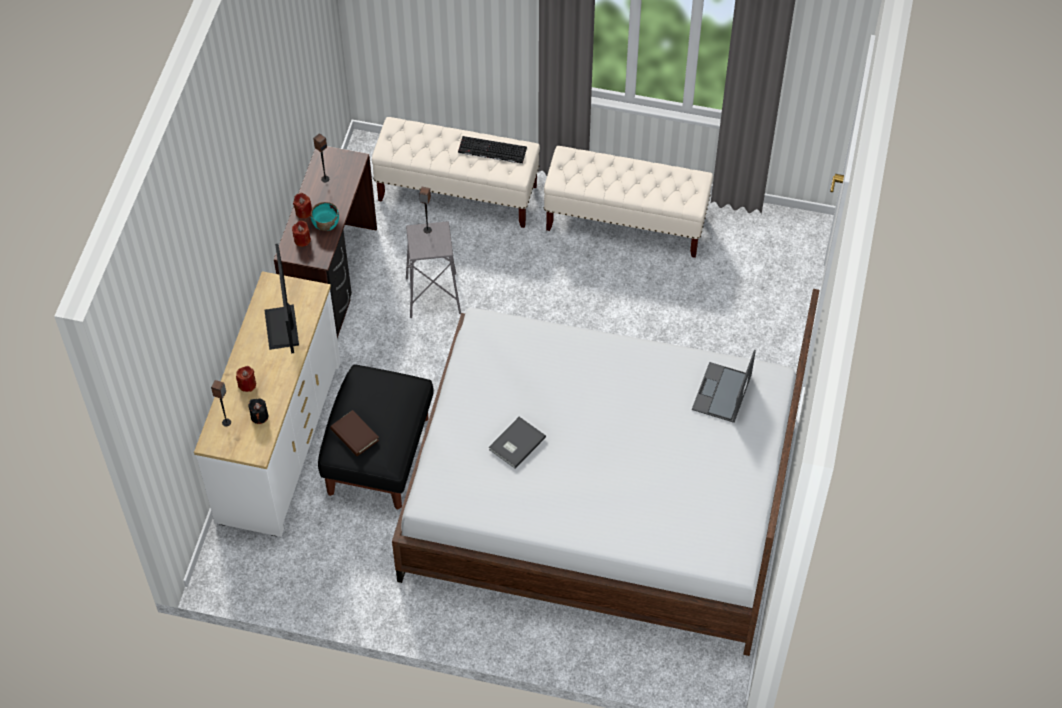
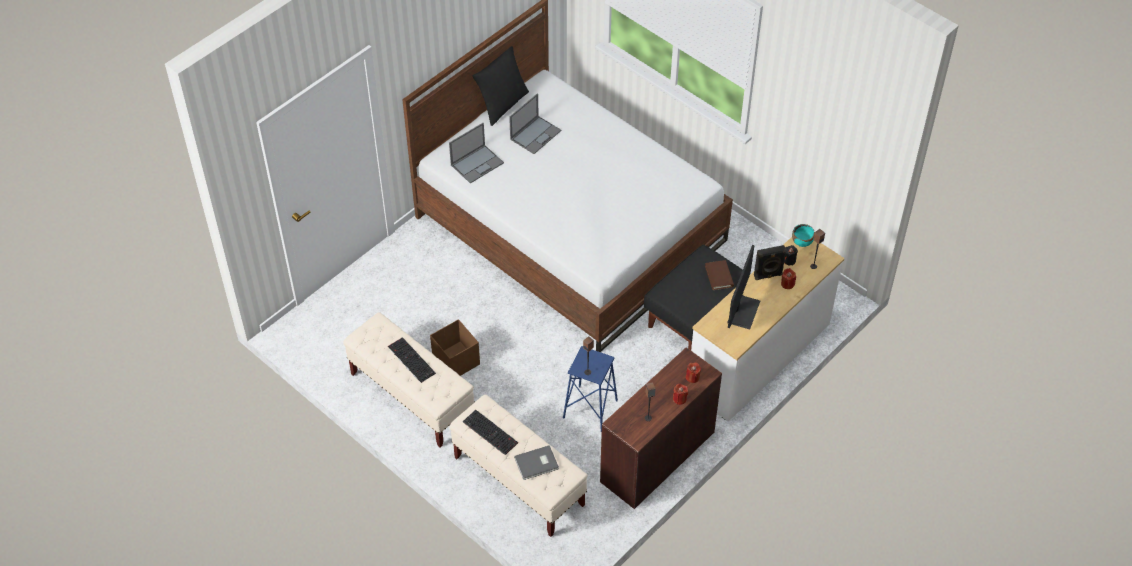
camera: 150 degrees left, 5 degrees down
(275, 384) = (768, 276): none -> black speaker
(325, 224) = (668, 381): turquoise bowl -> turquoise bowl (802, 242)
(433, 296) = (590, 409): grey stool -> blue stool
(515, 443) = (627, 192): grey book -> grey book (537, 464)
(610, 279) = (456, 360): none -> brown storage box
(626, 180) = (410, 360): none -> keyboard
(683, 470) = (535, 134): none -> laptop
(759, 496) = (503, 104): none -> black pillow

